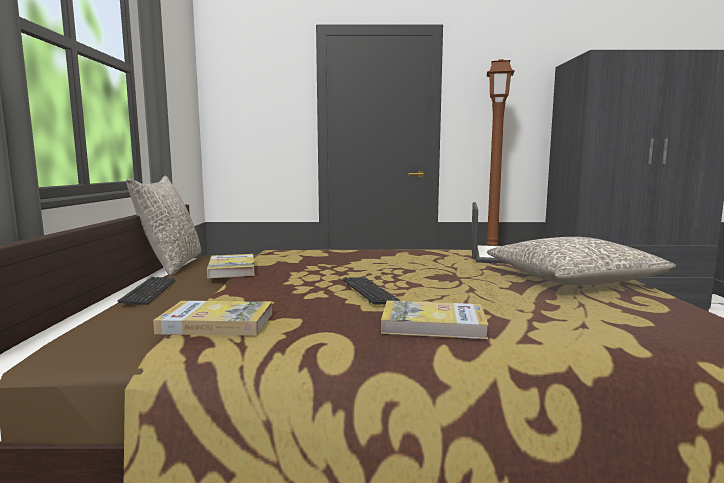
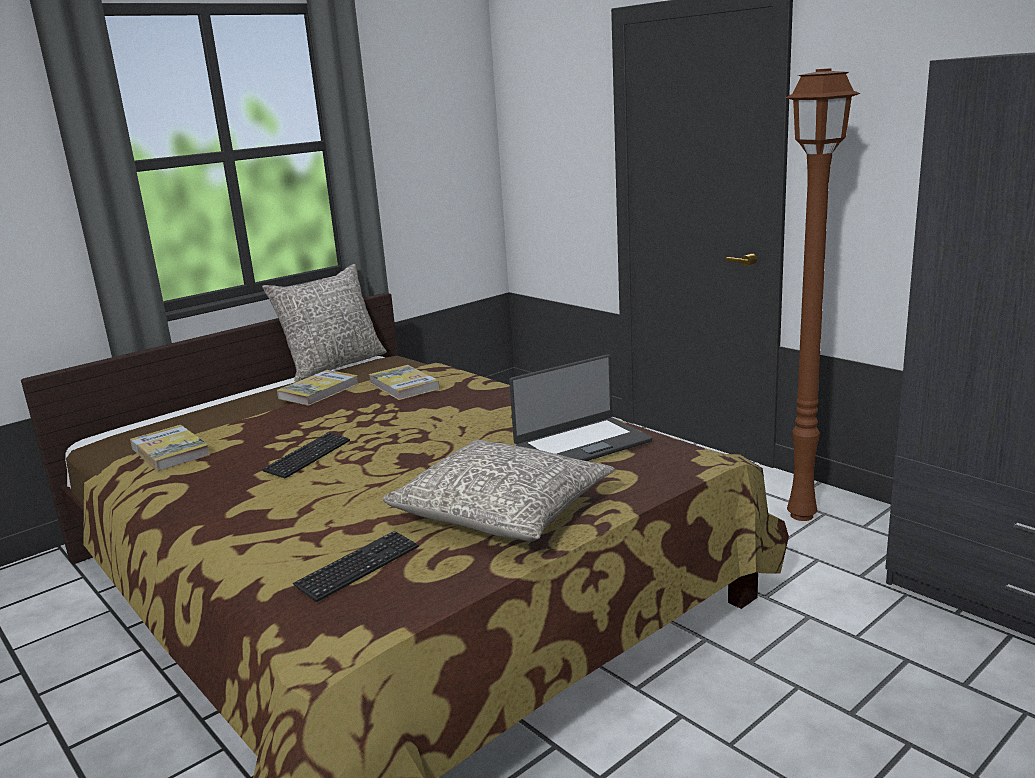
camera: 50 degrees right, 10 degrees up
(149, 292) = (236, 402): keyboard -> keyboard (358, 567)
(433, 324) = (240, 506): book -> book (404, 386)

